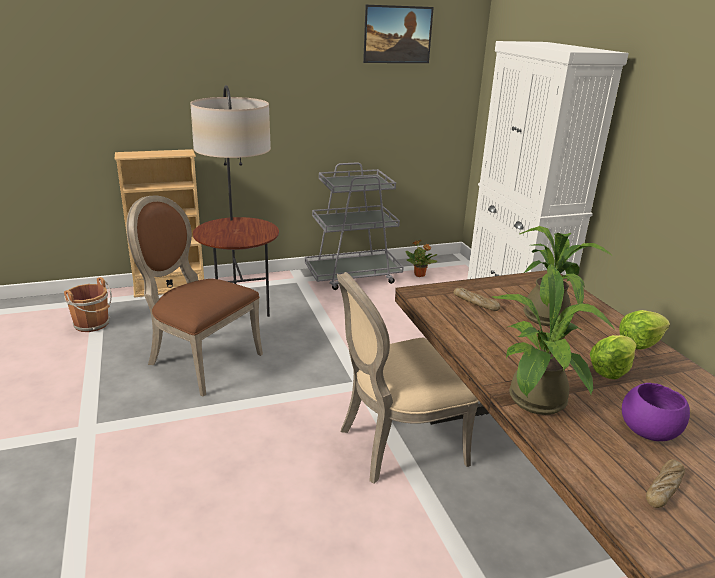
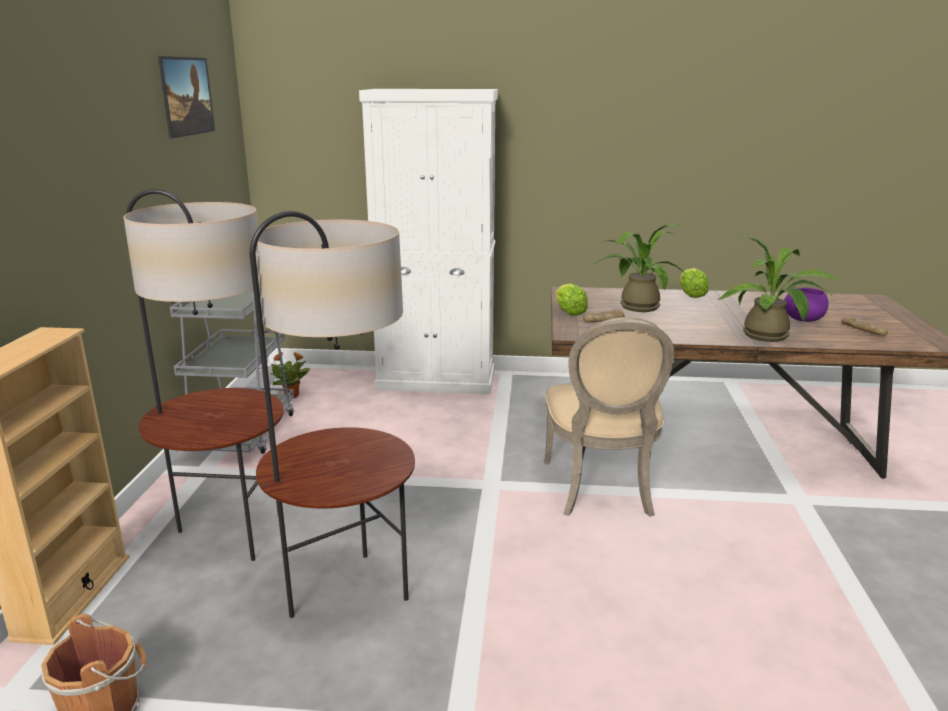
camera: 65 degrees left, 5 degrees down
(199, 360) = (346, 593): brown chair -> floor lamp
(611, 370) = (727, 310): lettuce -> lettuce (568, 312)

